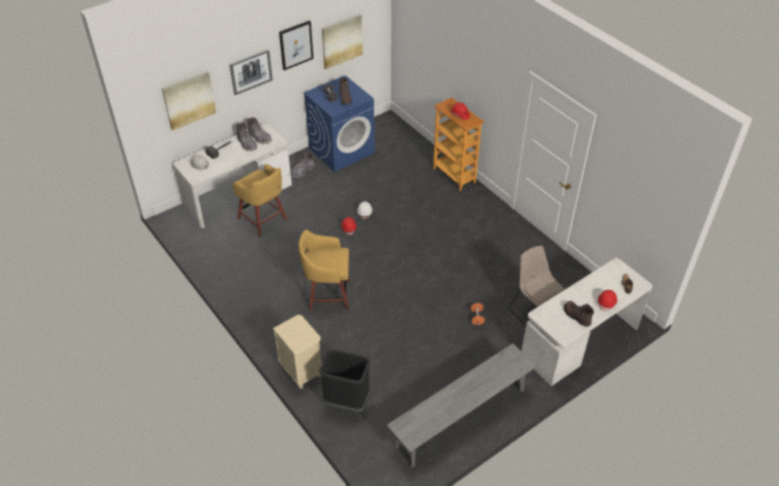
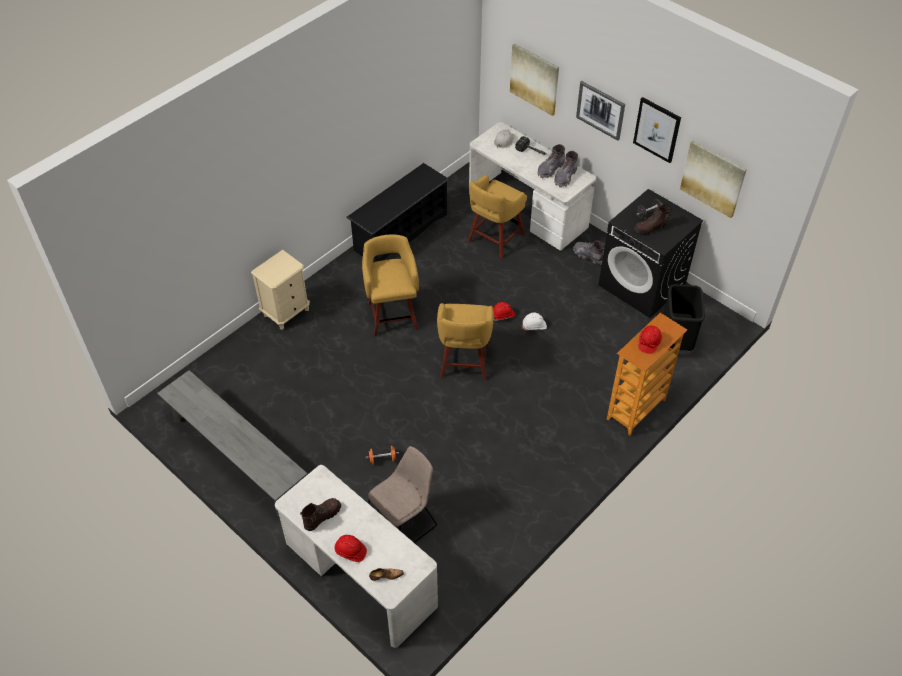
camera: 80 degrees right, 5 degrees up
(231, 279) = (400, 232): none -> black shoe rack
(341, 150) = (642, 285): blue washing machine -> black washing machine
(346, 401) = (251, 354): black trash can -> black trash can (675, 343)
(391, 257) = (464, 362): none -> yellow stool

